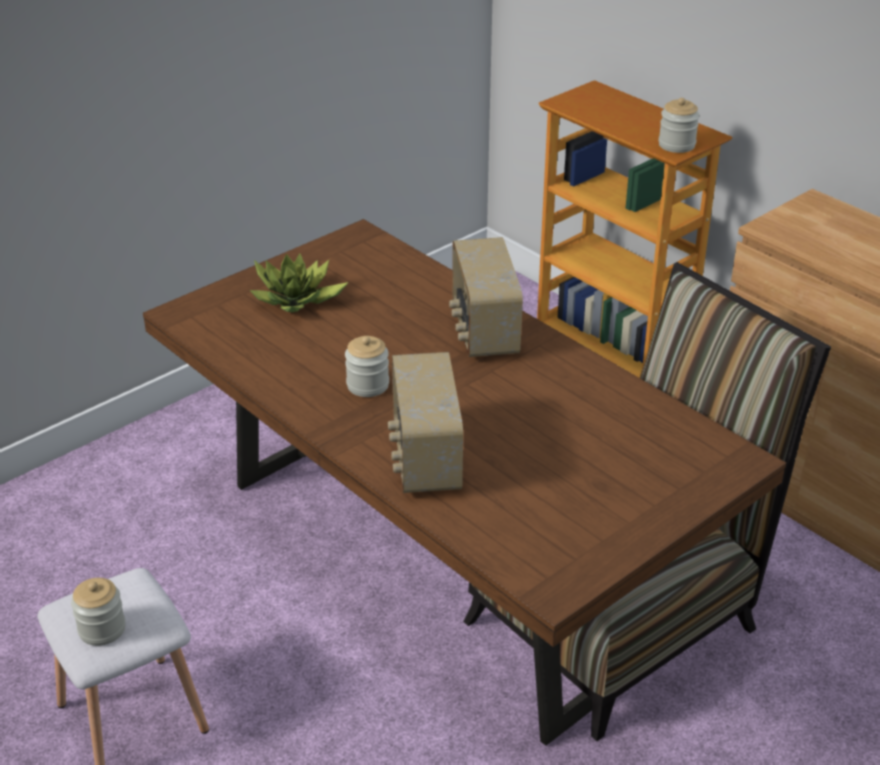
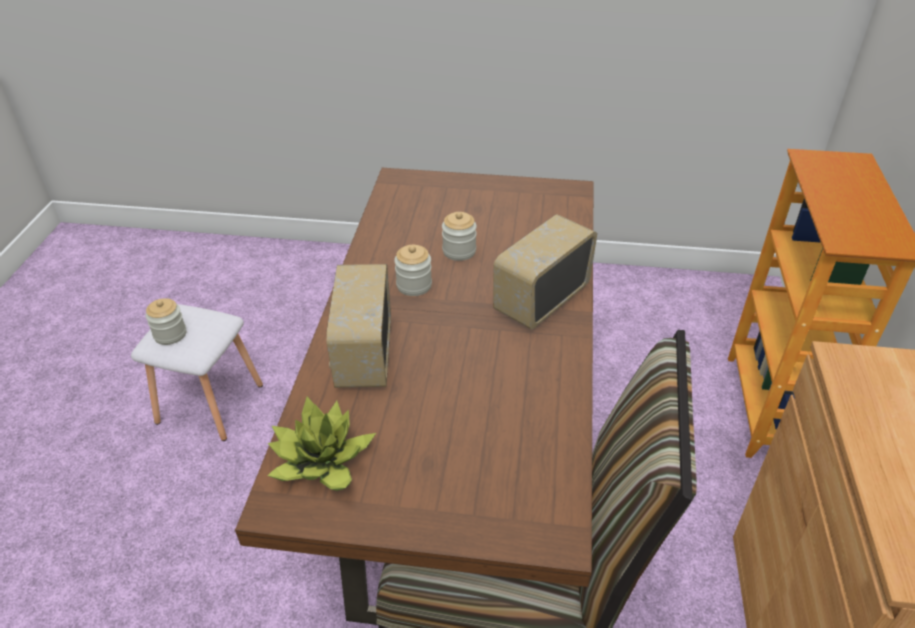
camera: 50 degrees right, 5 degrees up
(296, 300) = (467, 208): potted plant -> potted plant (322, 461)
(424, 458) = (363, 354): radio -> radio turned 45 degrees counterclockwise
(676, 145) = (854, 238): jar -> jar (459, 251)

